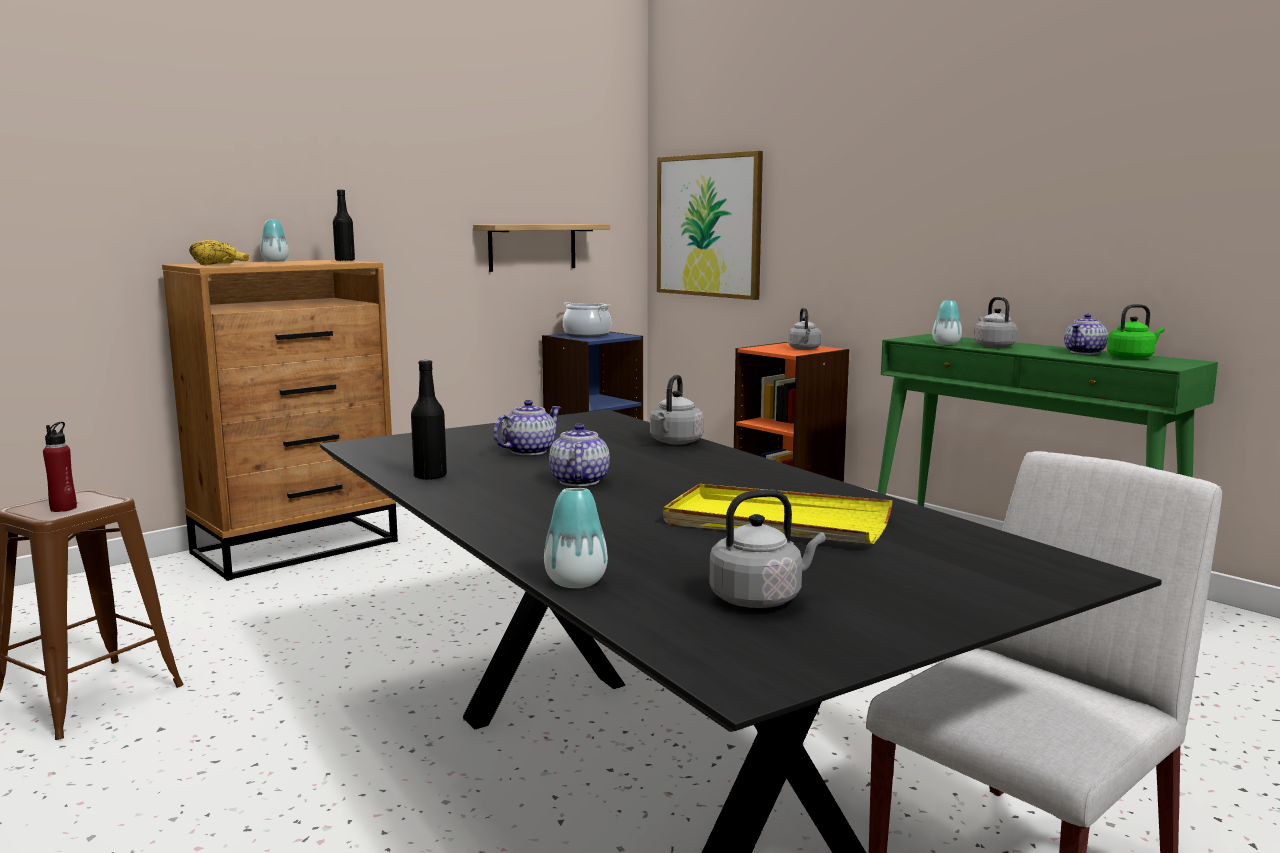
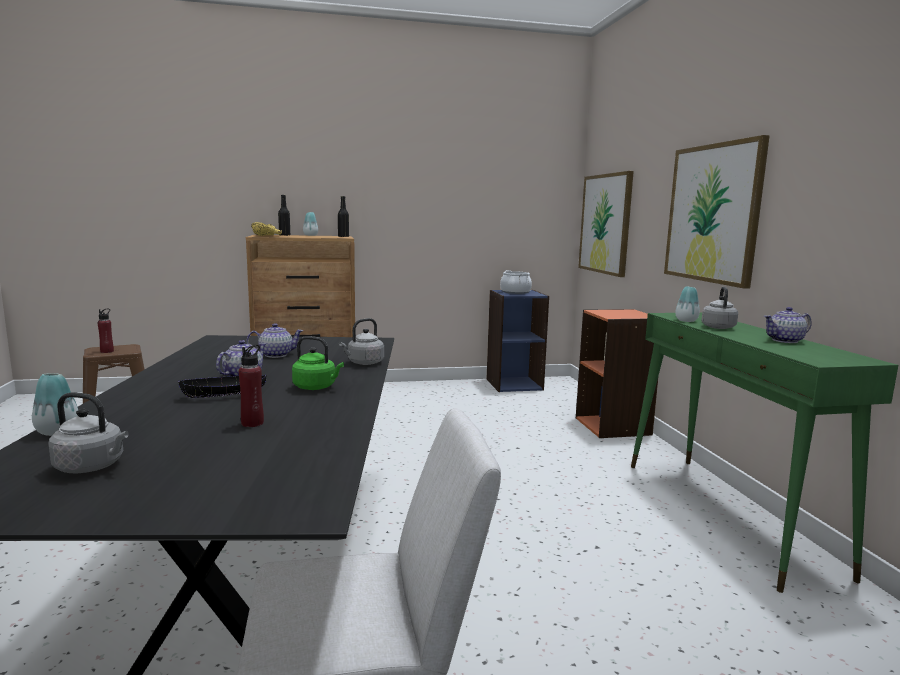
camera: 30 degrees right, 0 degrees up
(430, 476) = (190, 360): black bottle -> black bottle (284, 235)
(532, 247) = (487, 234): shelf -> none
(633, 503) = (224, 394): none -> black bowl
(776, 522) = (252, 423): yellow tray -> red bottle
(804, 349) = (629, 315): grey kettle -> none
(922, 208) = (712, 213): none -> picture
(1132, 358) = (814, 350): green kettle -> green kettle (316, 387)

